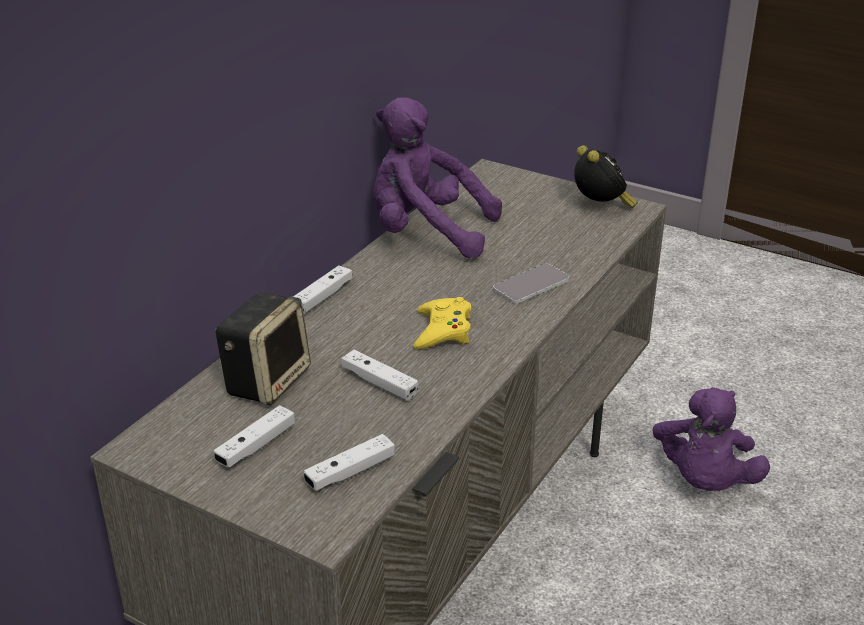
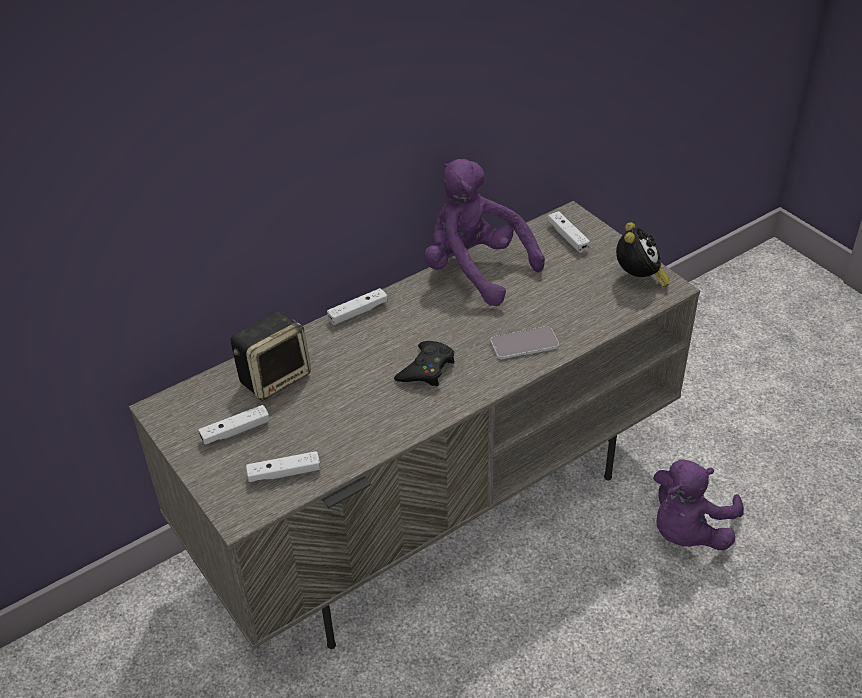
camera: 25 degrees right, 10 degrees up
(379, 383) = (350, 403): white game controller -> white game controller (568, 237)
(442, 331) = (426, 369): yellow game controller -> black game controller

